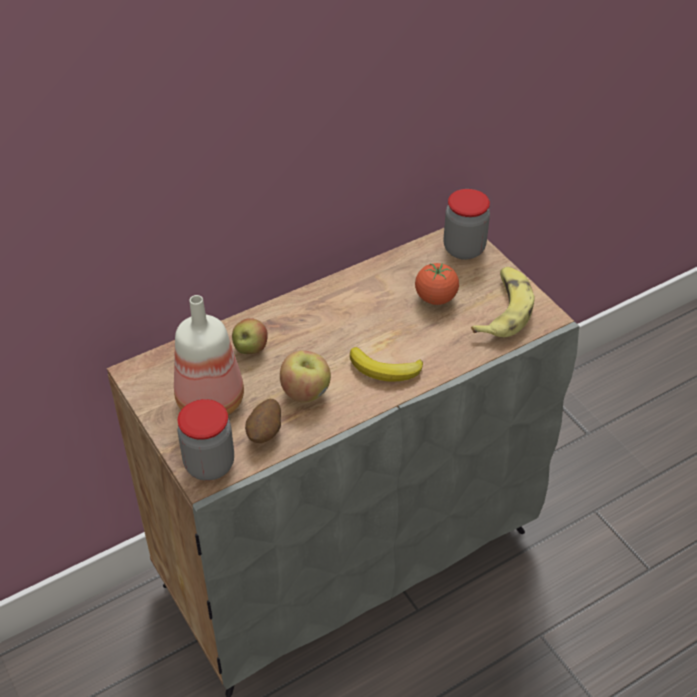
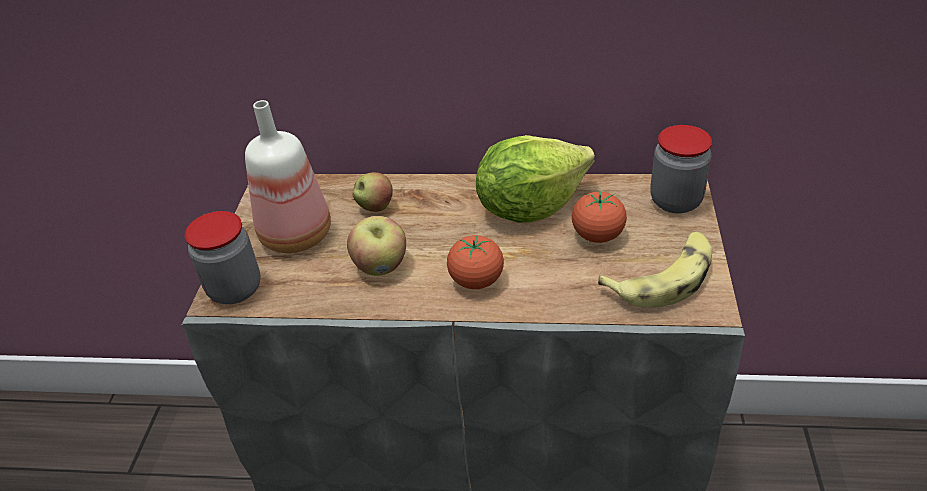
camera: 40 degrees right, 5 degrees down
(265, 433) = (308, 285): potato -> none
(368, 296) = (530, 206): none -> lettuce
(385, 369) = (476, 280): banana -> tomato

